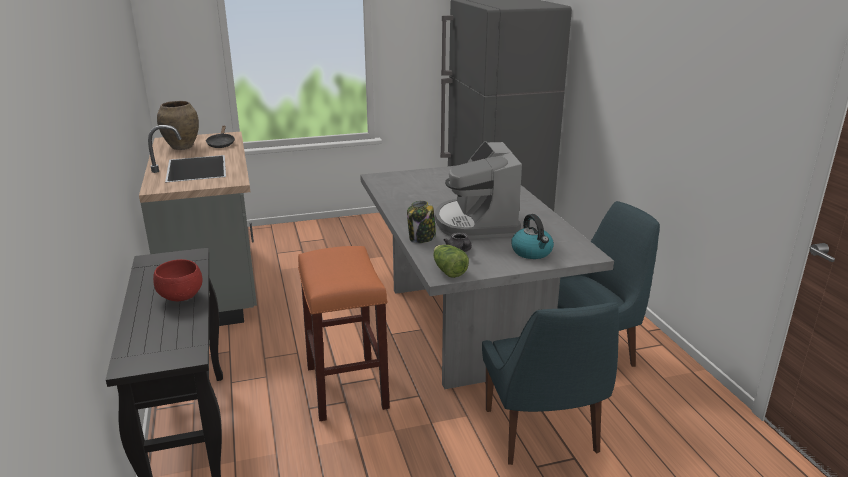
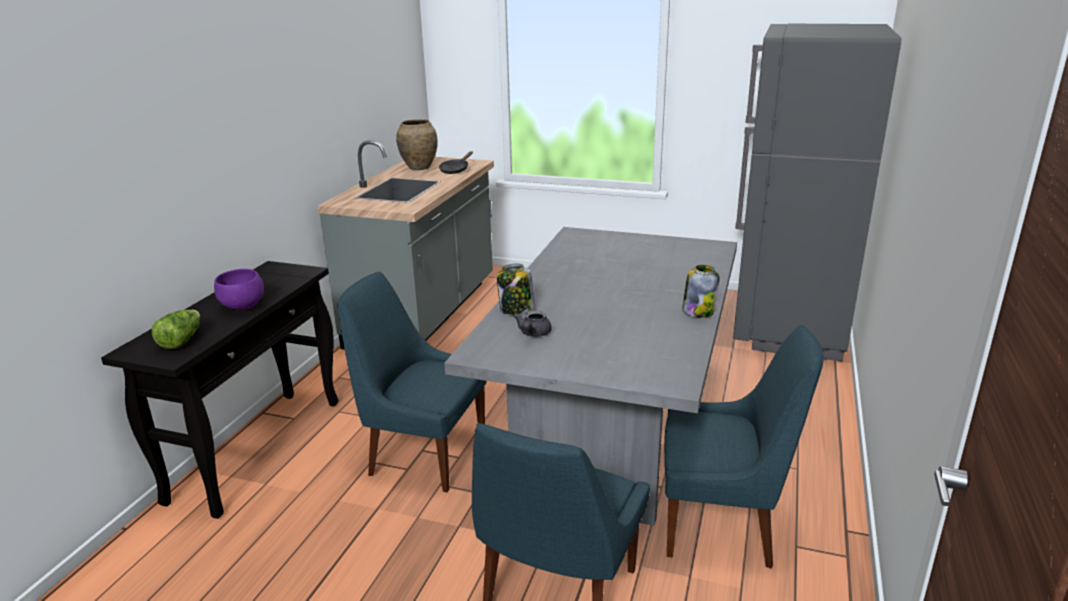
camera: 35 degrees right, 0 degrees up
(182, 297) = (244, 307): red bowl -> purple bowl
(345, 386) = (423, 454): orange stool -> blue chair
(448, 271) = (487, 352): lettuce -> lettuce (181, 340)
(476, 223) = (601, 308): coffee machine -> none
(532, 252) = (610, 359): kettle -> none
(536, 210) = (698, 311): none -> jar

